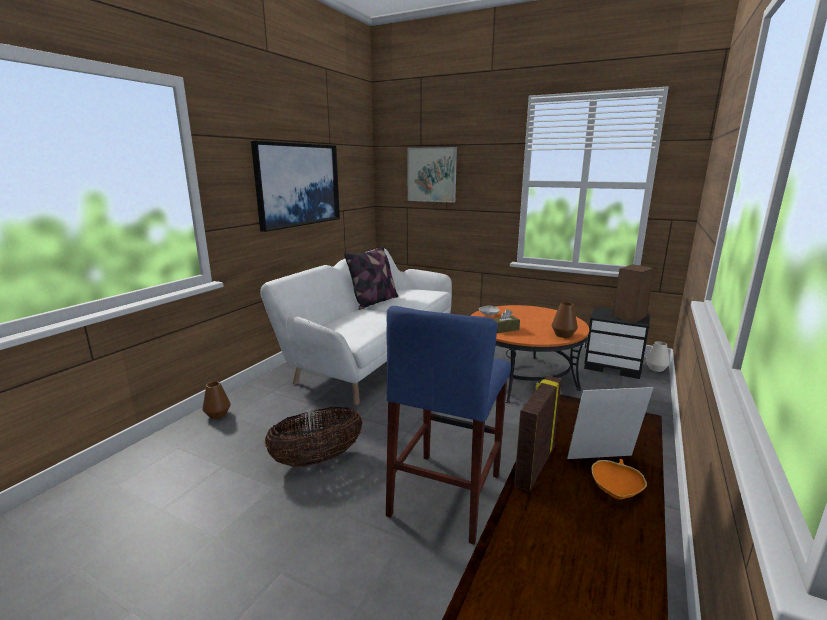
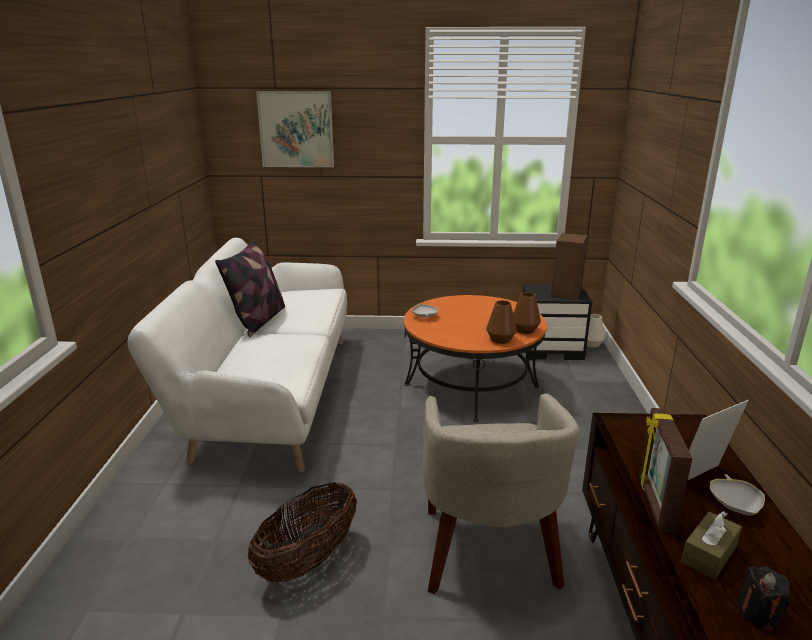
camera: 25 degrees left, 5 degrees up
(217, 414) = (108, 541): brown vase -> brown vase (500, 339)
(298, 185) = (130, 165): picture -> none
(446, 494) = (487, 553): blue stool -> beige armchair
(504, 329) = (459, 334): brown tissue box -> brown tissue box (709, 554)
(544, 579) = (758, 614): none -> black candle
(616, 489) = (734, 505): orange bowl -> white bowl

